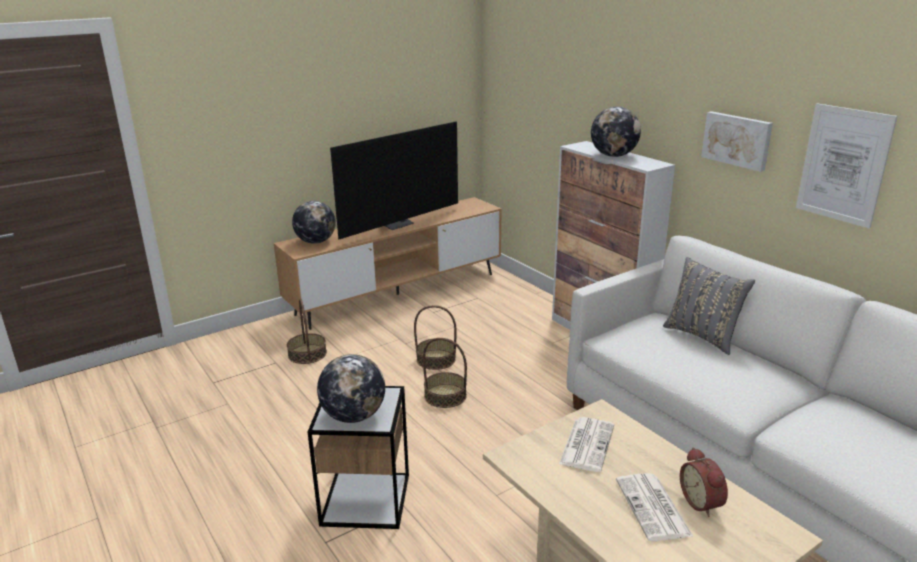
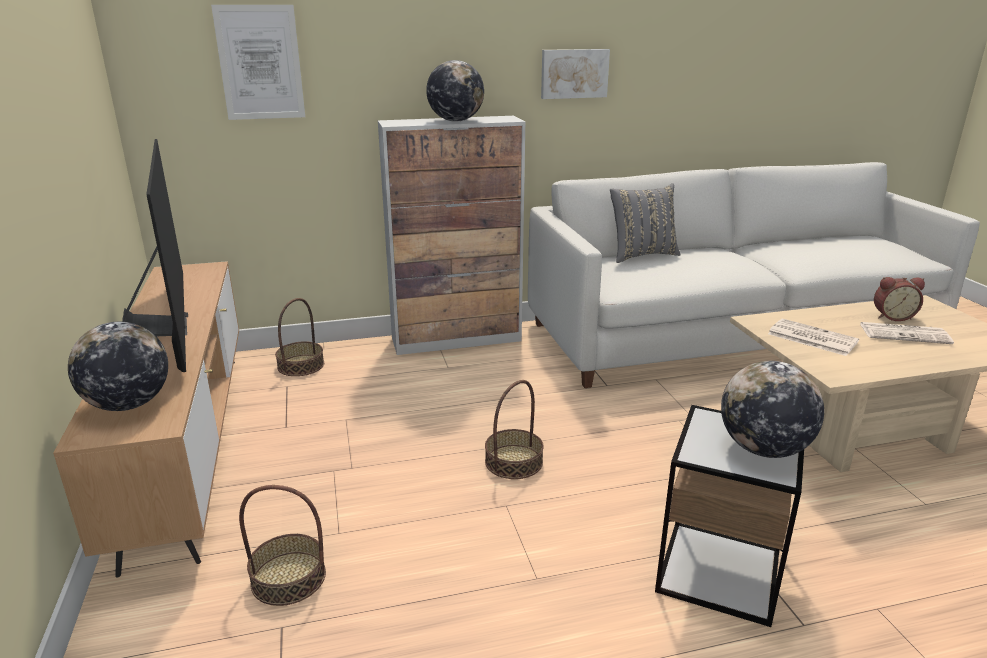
camera: 70 degrees left, 0 degrees up
(436, 359) = (419, 451): basket -> basket (301, 365)
(843, 165) = (671, 72): picture -> picture (260, 63)

